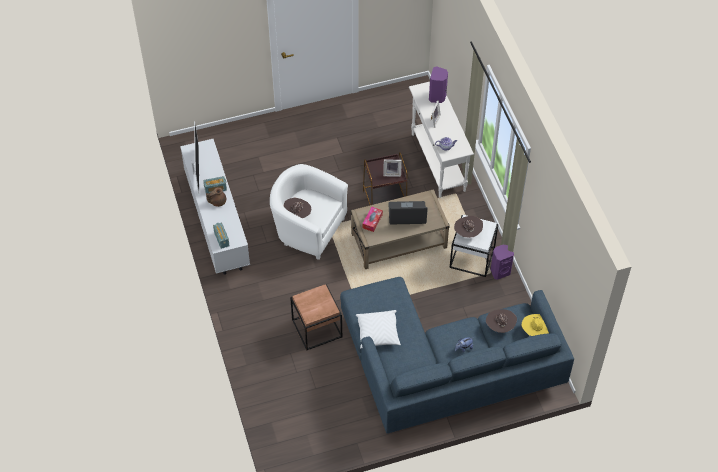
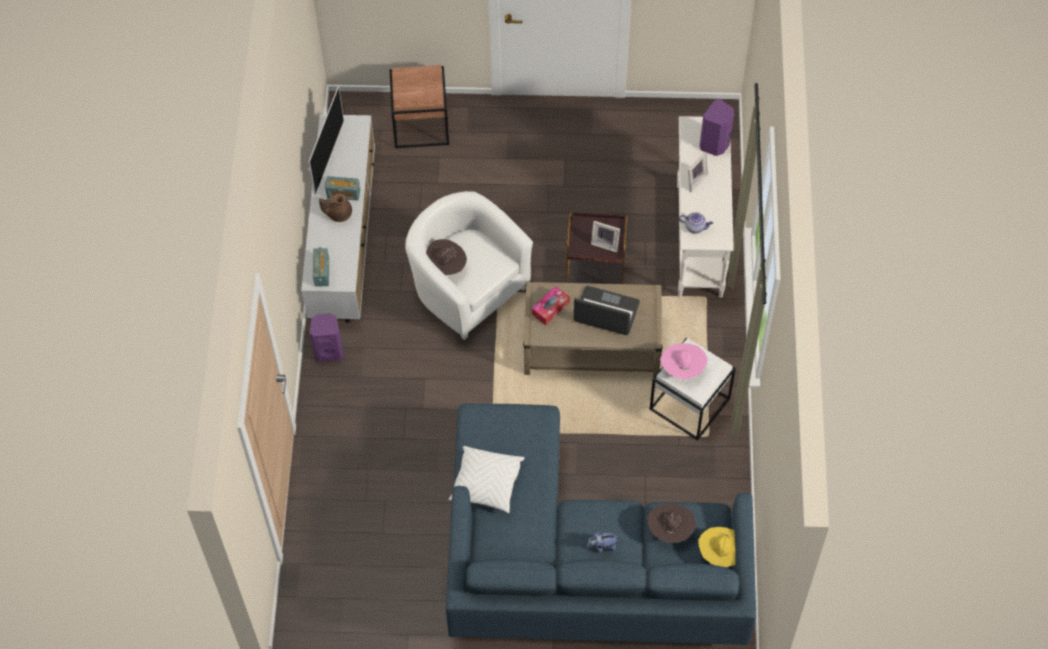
camera: 20 degrees right, 5 degrees up
(317, 328) = (420, 443): brown side table -> brown side table (421, 124)
(467, 232) = (682, 368): brown hat -> pink hat
(500, 271) = (722, 438): purple speaker -> purple speaker (329, 351)

